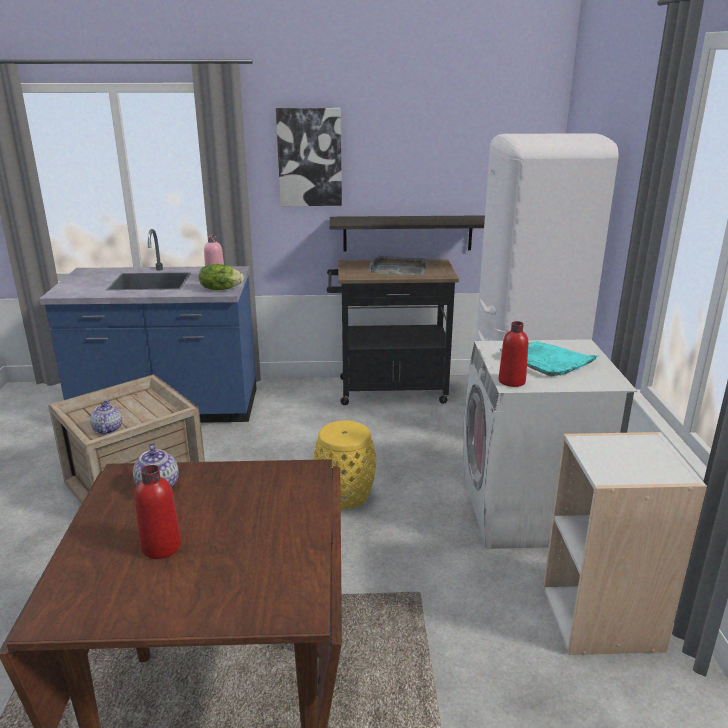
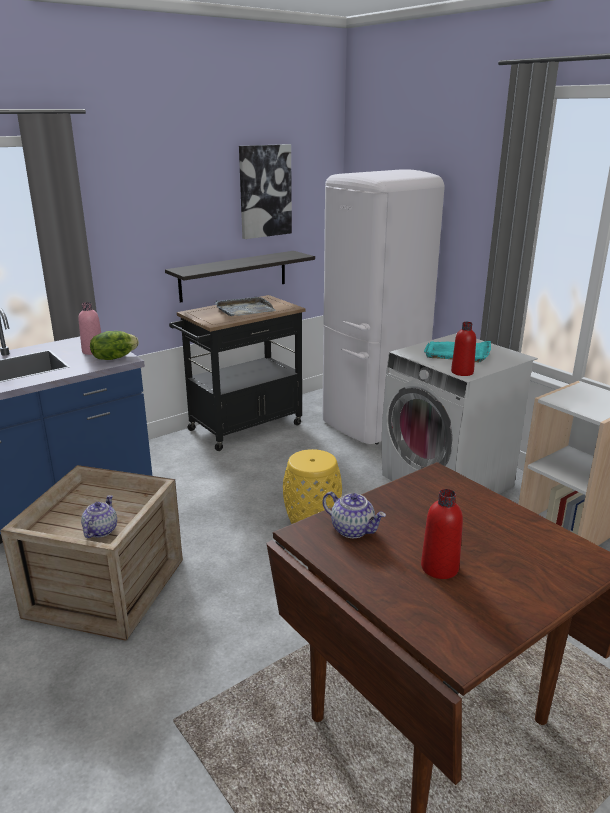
camera: 35 degrees left, 0 degrees up
(107, 429) = (100, 530): teapot -> teapot turned 60 degrees clockwise
(309, 157) = (141, 211): picture -> picture (264, 191)

